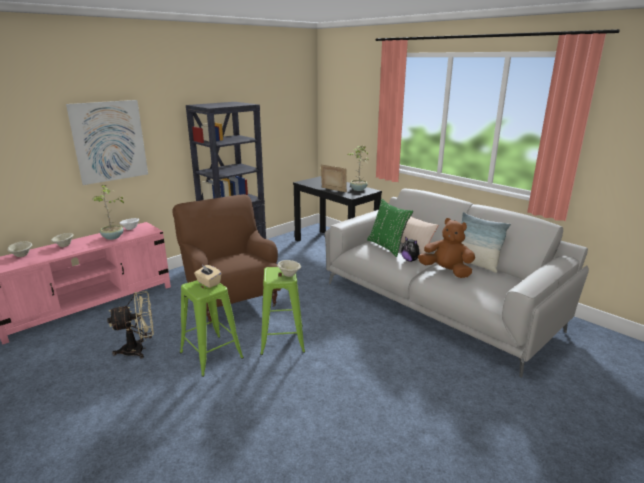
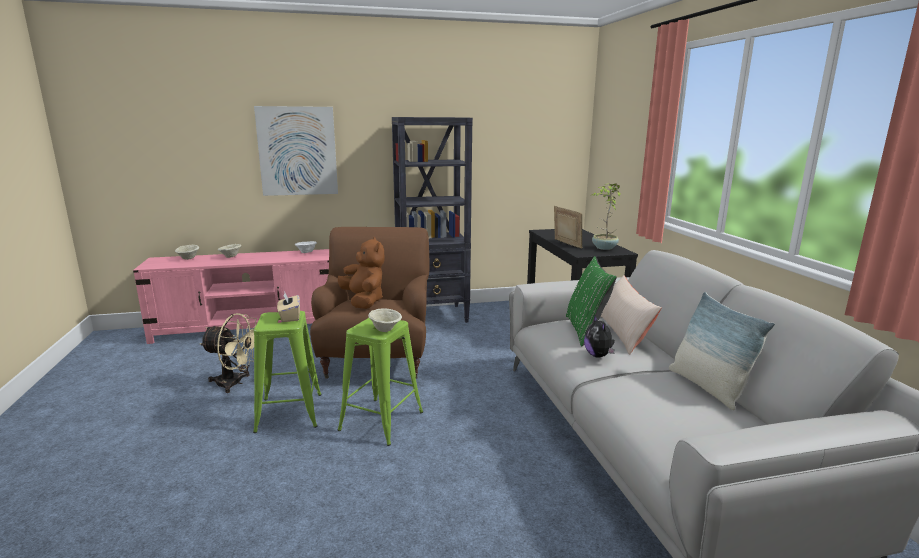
camera: 30 degrees right, 5 degrees down
(113, 237) = (279, 257): potted plant -> none
(446, 271) = (637, 385): brown plush toy -> brown plush toy (364, 301)

